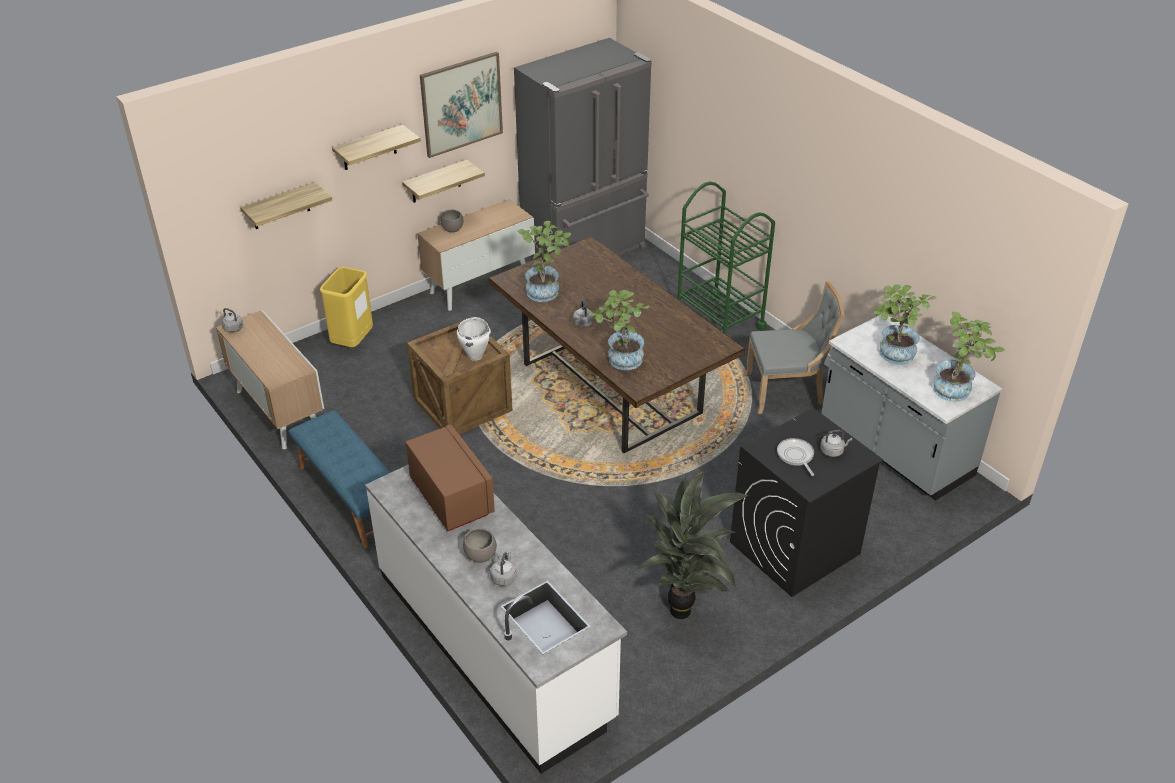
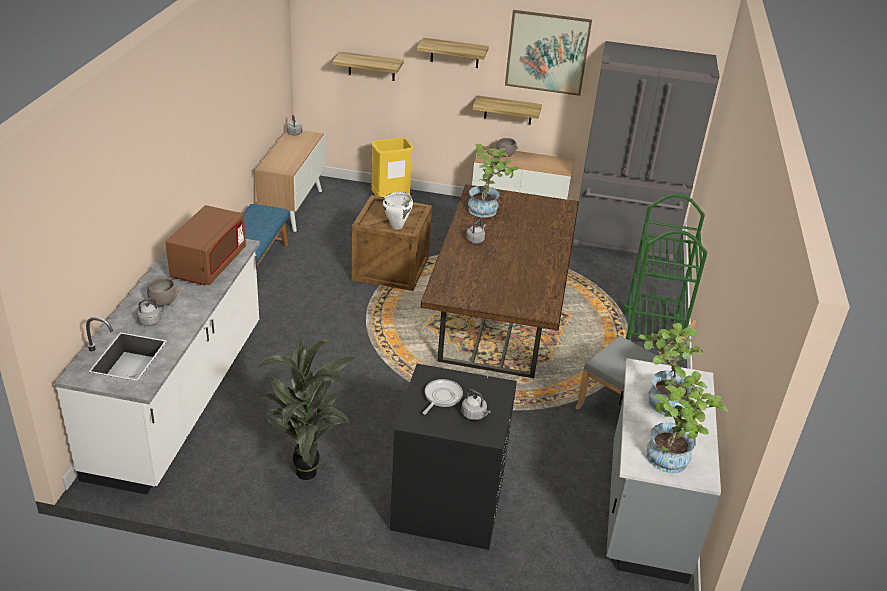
camera: 45 degrees right, 5 degrees down
(620, 361) = (456, 274): potted plant -> none

